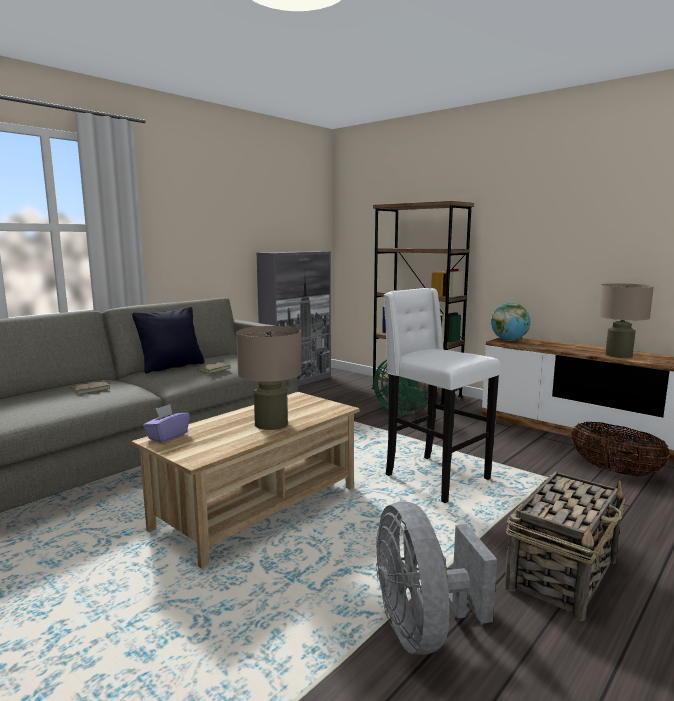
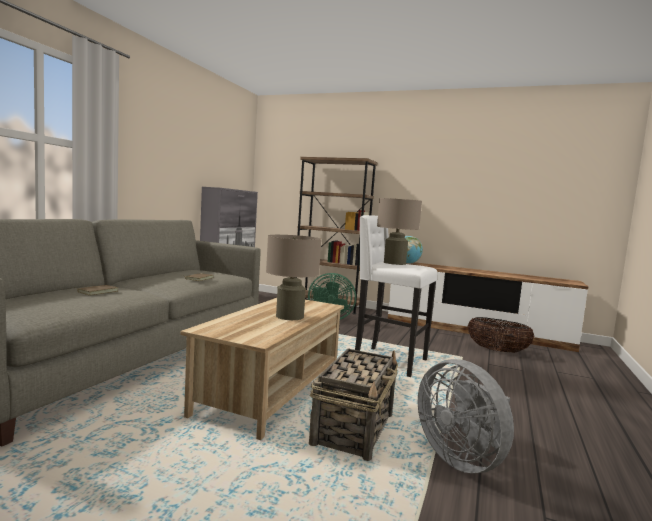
camera: 20 degrees left, 5 degrees down
(167, 436) = (211, 326): purple tissue box -> none
(172, 367) = (155, 276): black pillow -> none
(563, 573) = (517, 413): basket -> basket (354, 429)
(618, 355) = (485, 272): beige table lamp -> beige table lamp (394, 263)

